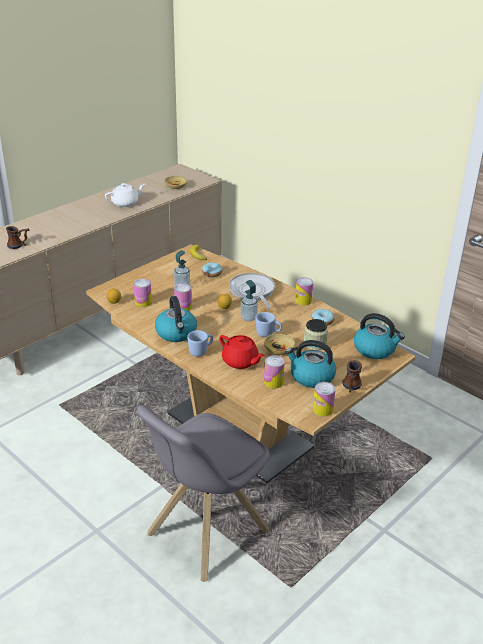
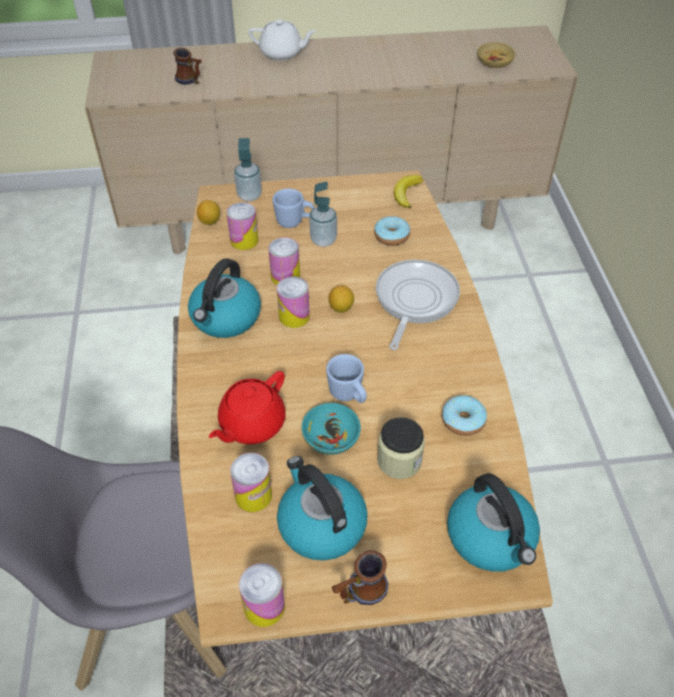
camera: 40 degrees right, 15 degrees up
(125, 203) = (393, 65): white teapot -> white teapot (282, 53)
(201, 351) = (220, 370): blue mug -> blue mug (294, 222)
(240, 362) = (251, 424): red teapot -> red teapot turned 45 degrees clockwise
(248, 318) = (353, 347): soap dispenser -> soap dispenser (249, 195)
(278, 350) = (330, 437): beige bowl -> turquoise bowl
(303, 300) = (475, 361): can -> can (294, 316)

